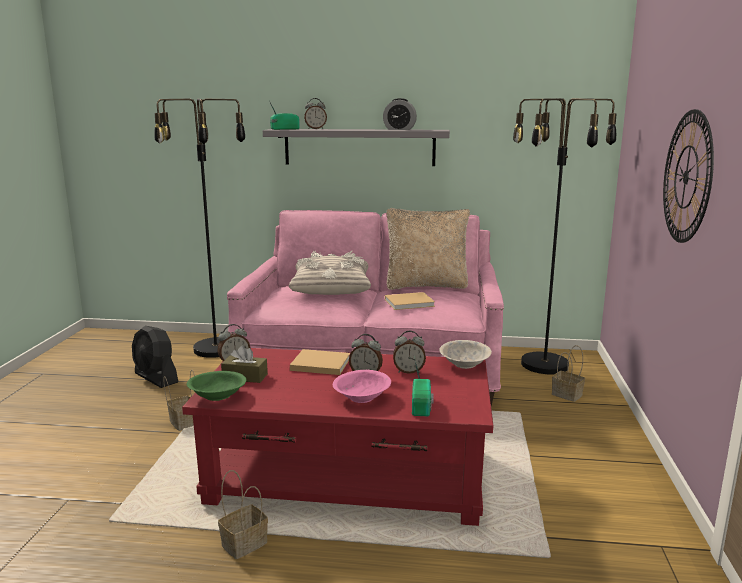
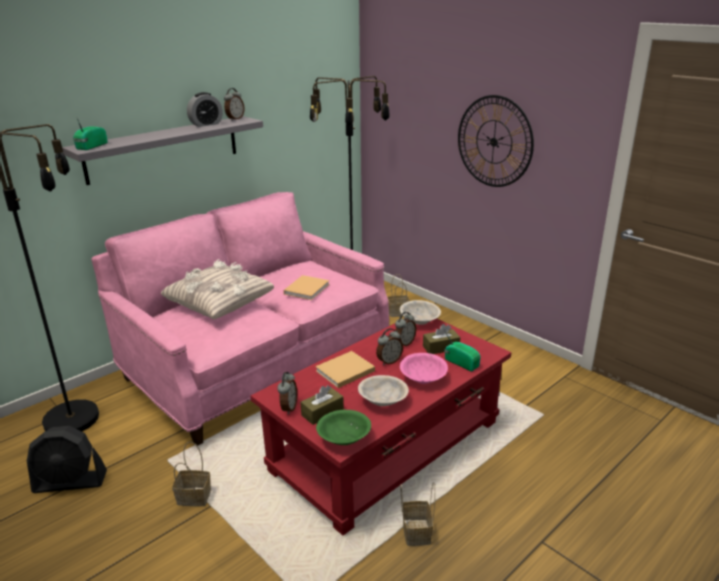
camera: 50 degrees left, 10 degrees up
(296, 393) = (382, 400): none -> beige bowl
(315, 129) = (120, 139): alarm clock -> alarm clock (235, 119)
(427, 287) = (279, 269): beige pillow -> none
(432, 388) = (441, 347): none -> brown tissue box

